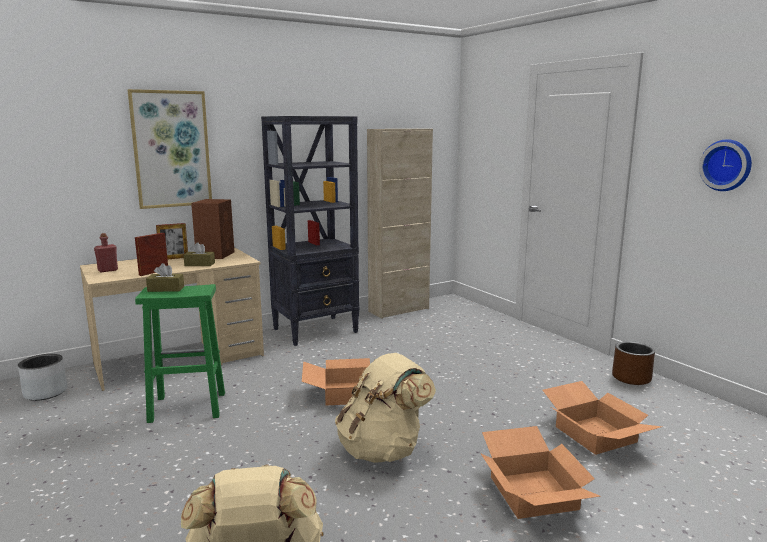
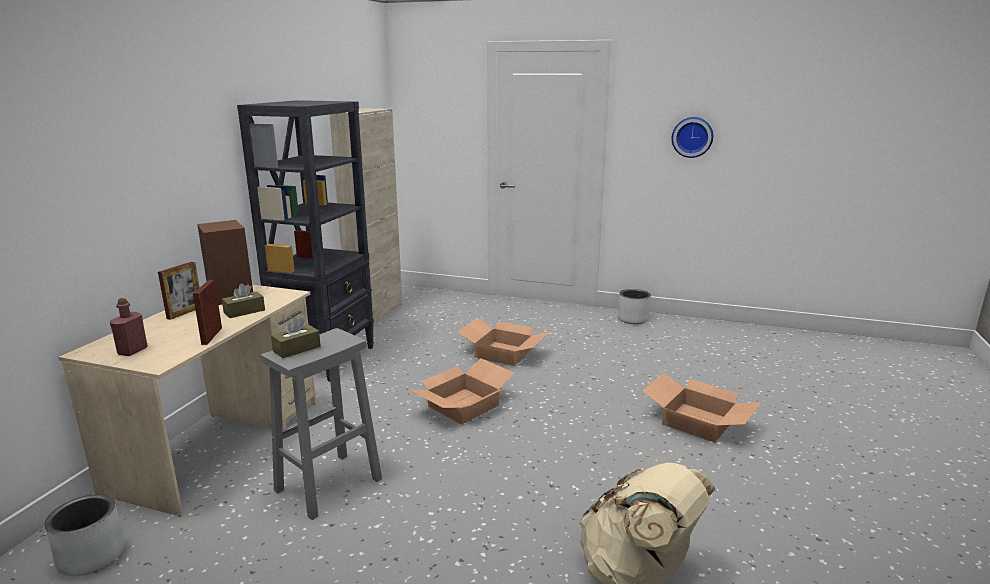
camera: 40 degrees left, 5 degrees up
(171, 149) = (148, 161): picture -> none
(186, 407) = (327, 486): green stool -> grey stool
(383, 450) = (567, 439): beige backpack -> none
(594, 434) = (670, 367): cardboard box -> cardboard box (502, 353)
(631, 378) = (633, 319): brown planter -> grey planter

